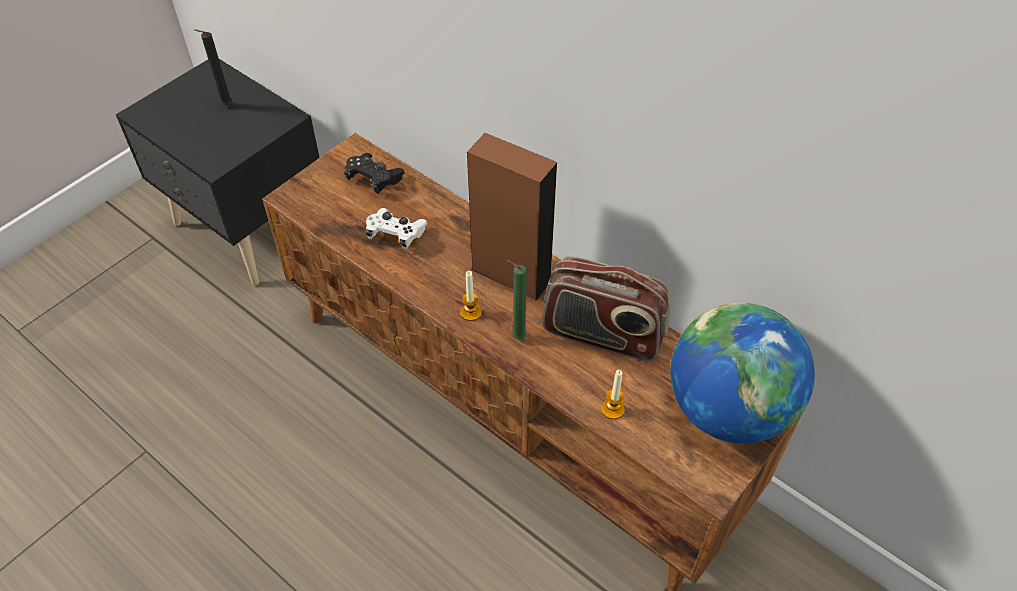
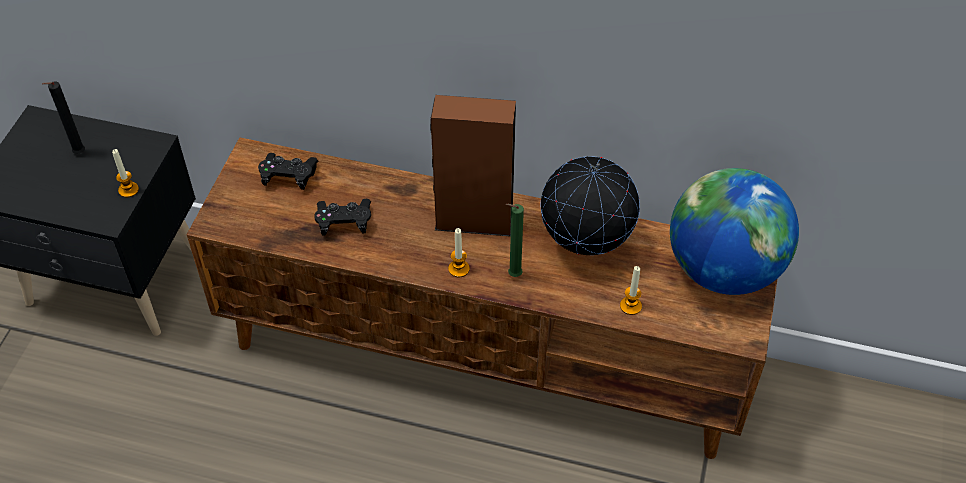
camera: 25 degrees left, 0 degrees up
(244, 147) = (128, 190): none -> candle
(396, 234) = (344, 222): white game controller -> black game controller
(602, 334) = (586, 245): radio -> globe

